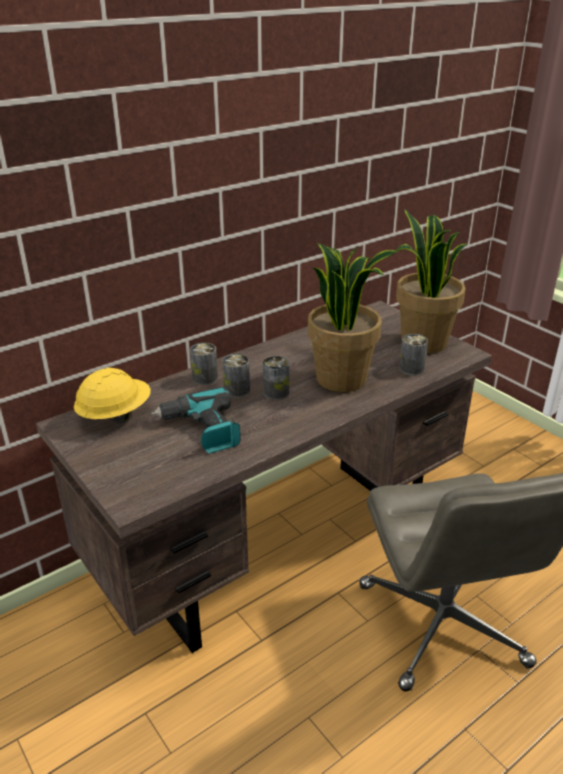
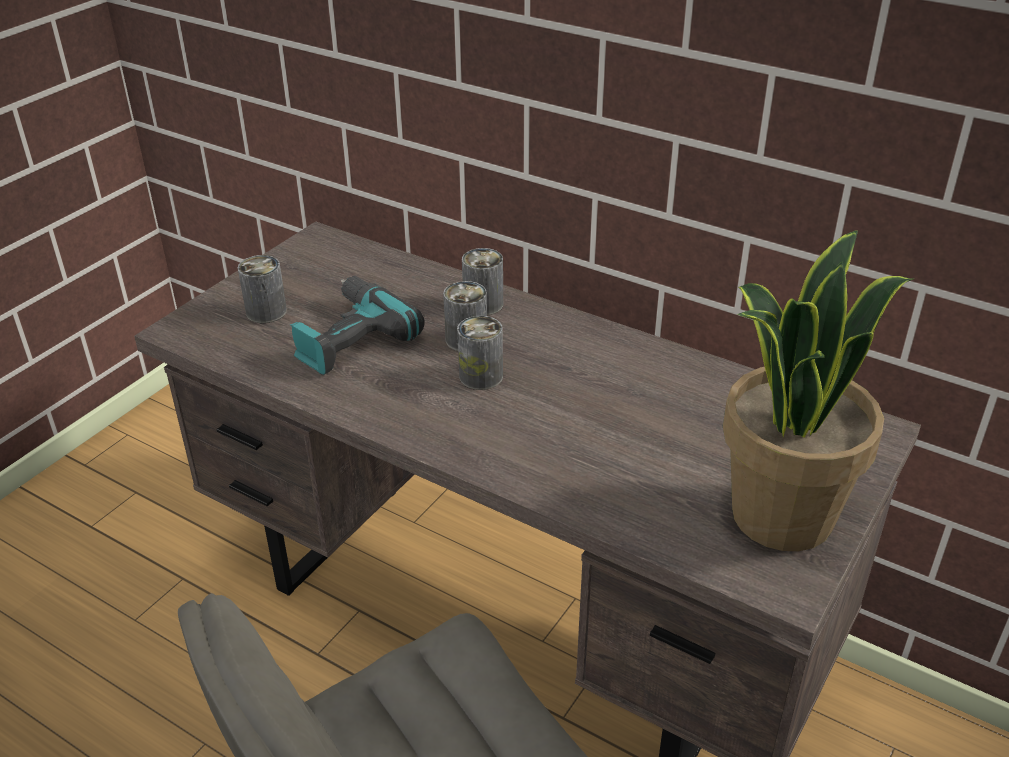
camera: 70 degrees right, 5 degrees up
(115, 415) = (354, 264): yellow hard hat -> none
(342, 379) = (566, 435): potted plant -> none
(411, 369) = (659, 514): can -> can (266, 311)

